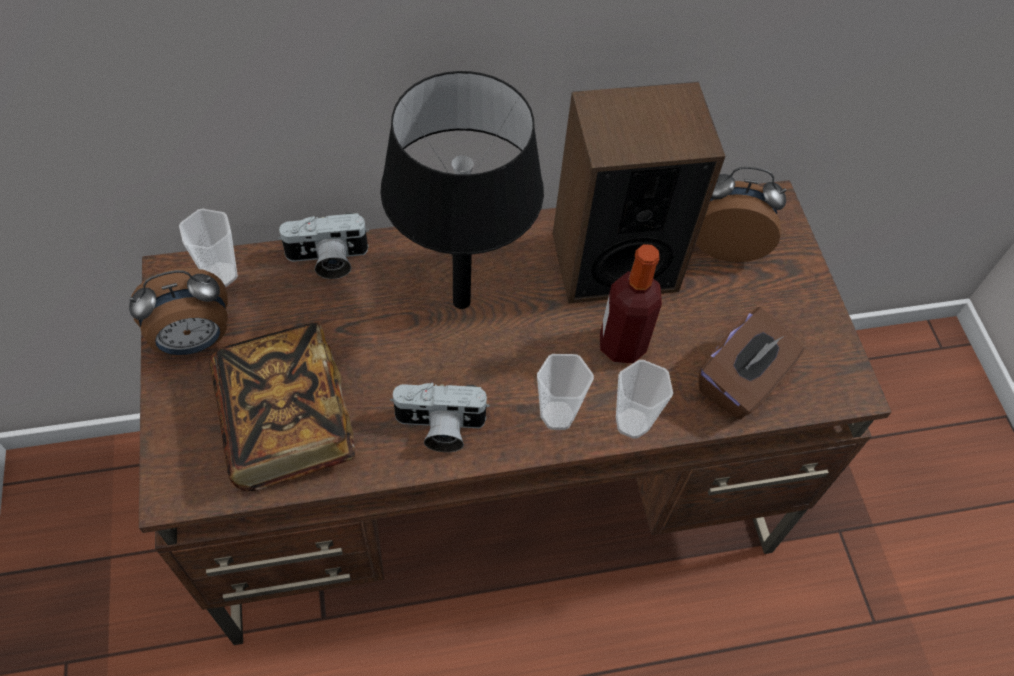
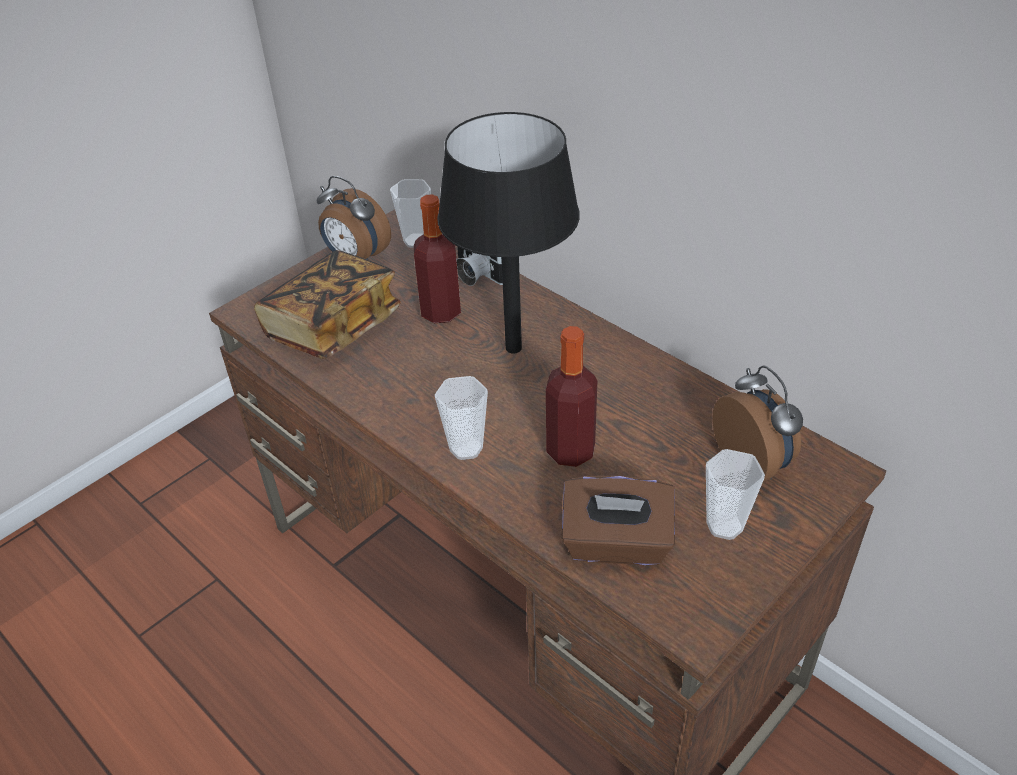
camera: 60 degrees right, 15 degrees down
(356, 323) = (441, 312): none -> bottle
(439, 428) = (395, 394): camera -> none
(614, 261) = (647, 405): speaker -> none
(632, 423) = (502, 494): cup -> cup (724, 525)

